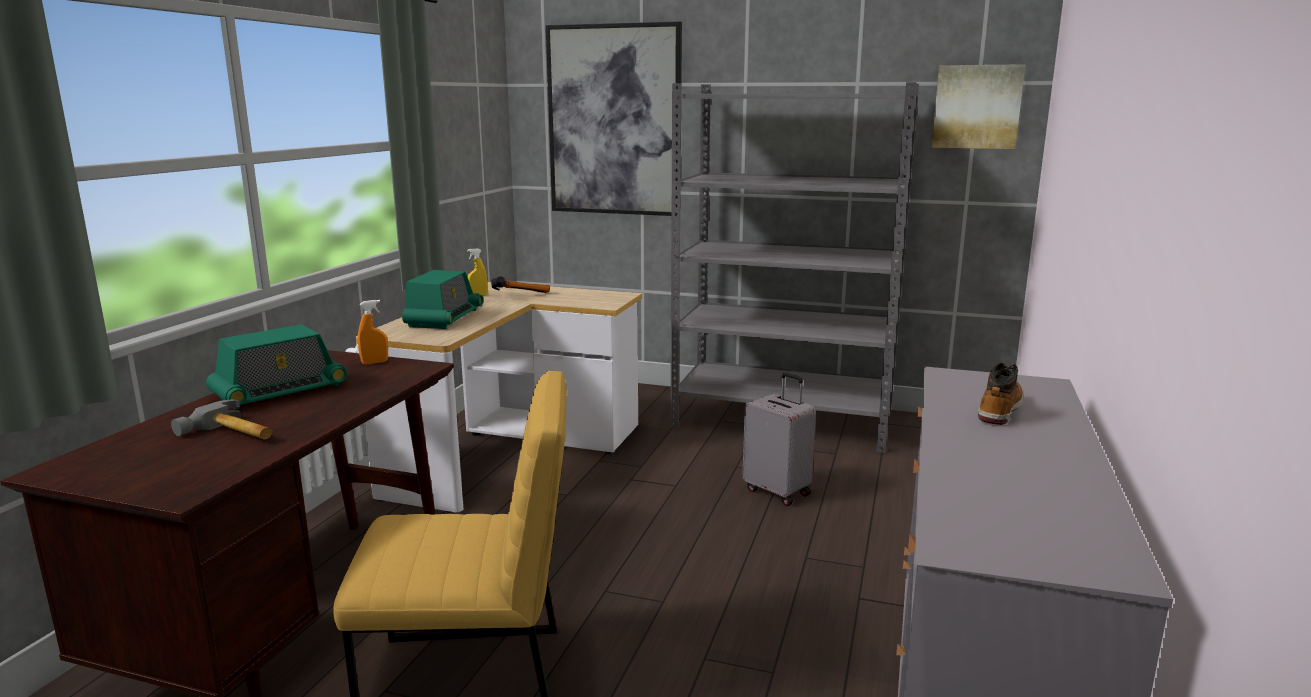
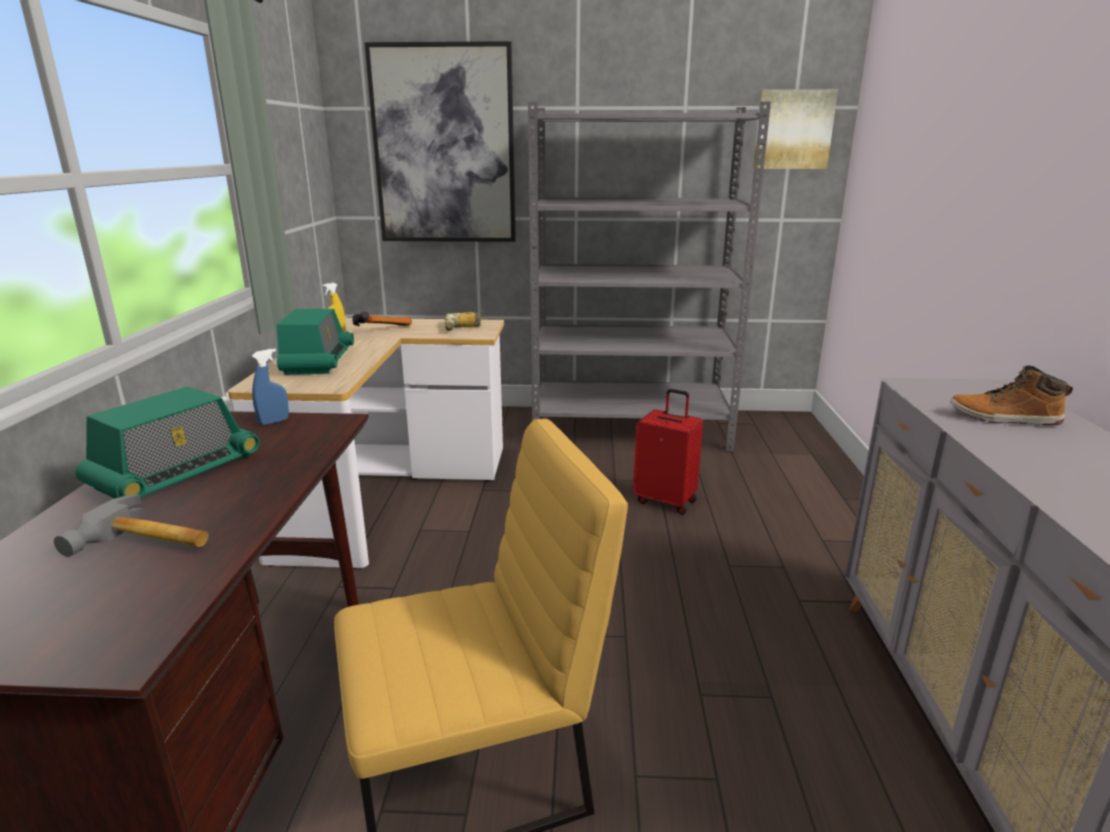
camera: 15 degrees left, 5 degrees up
(375, 362) = (274, 422): orange spray bottle -> blue spray bottle
(598, 297) = (464, 327): none -> power drill
(778, 491) = (666, 500): grey suitcase -> red suitcase
(998, 410) = (1004, 418): boot -> boot turned 90 degrees counterclockwise

